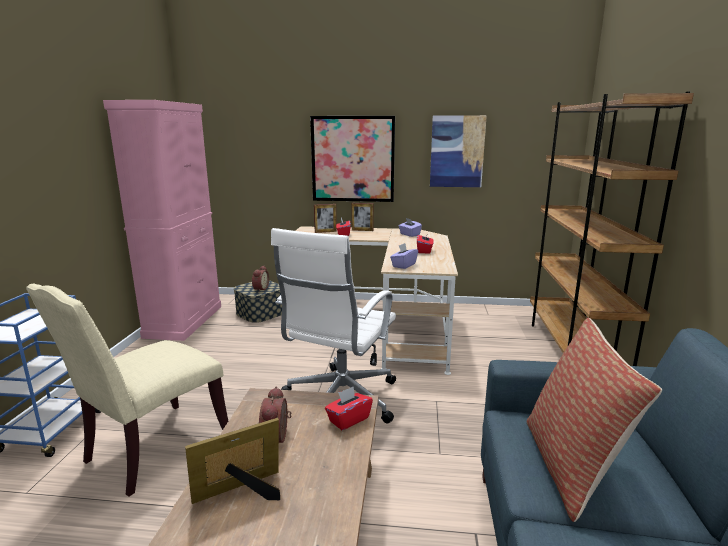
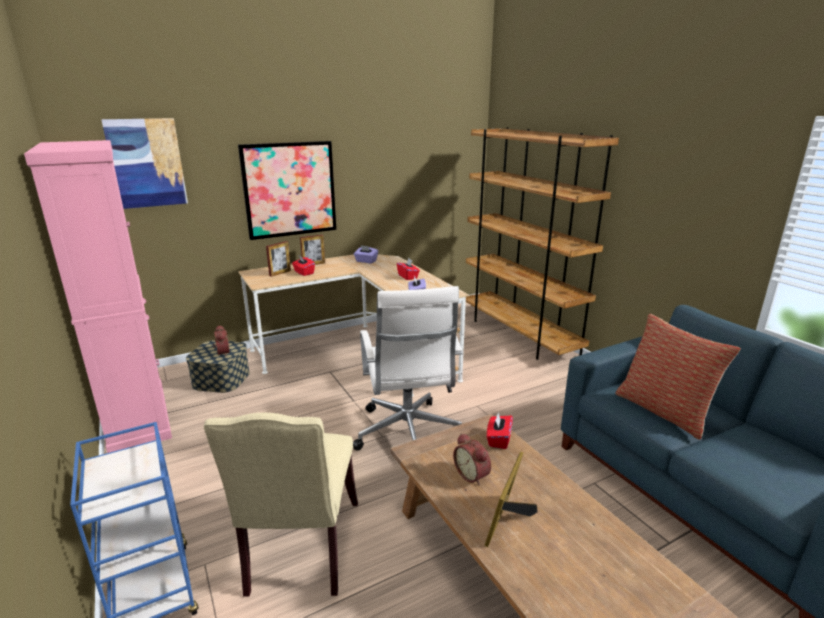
camera: 35 degrees left, 5 degrees up
(457, 151) = (389, 173): picture -> picture (146, 163)

